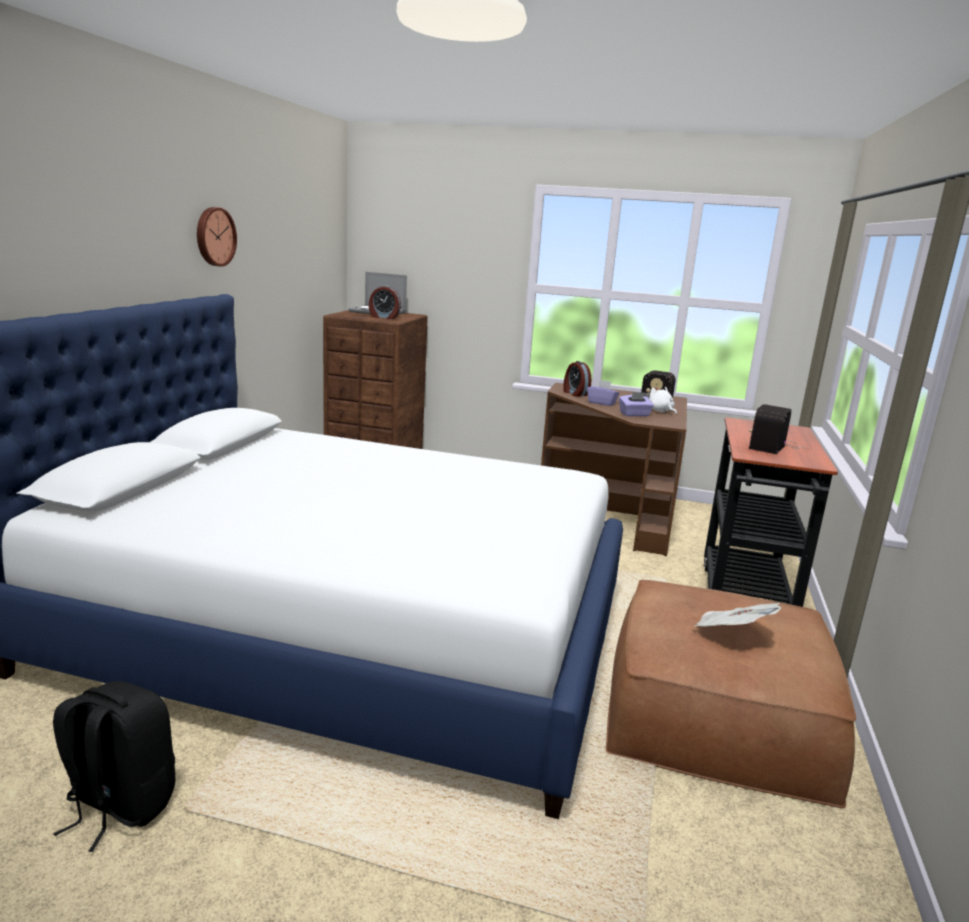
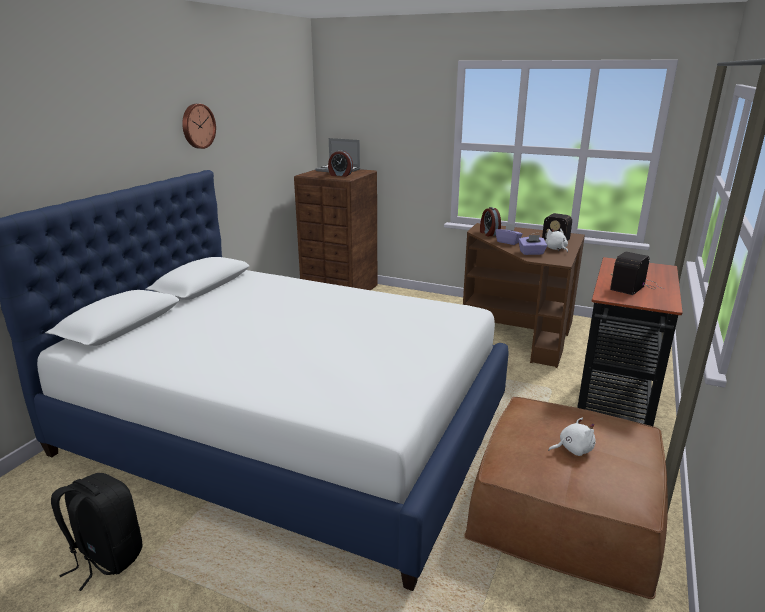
camera: 10 degrees right, 5 degrees up
(731, 633) = (573, 449): newspaper -> white plush toy

